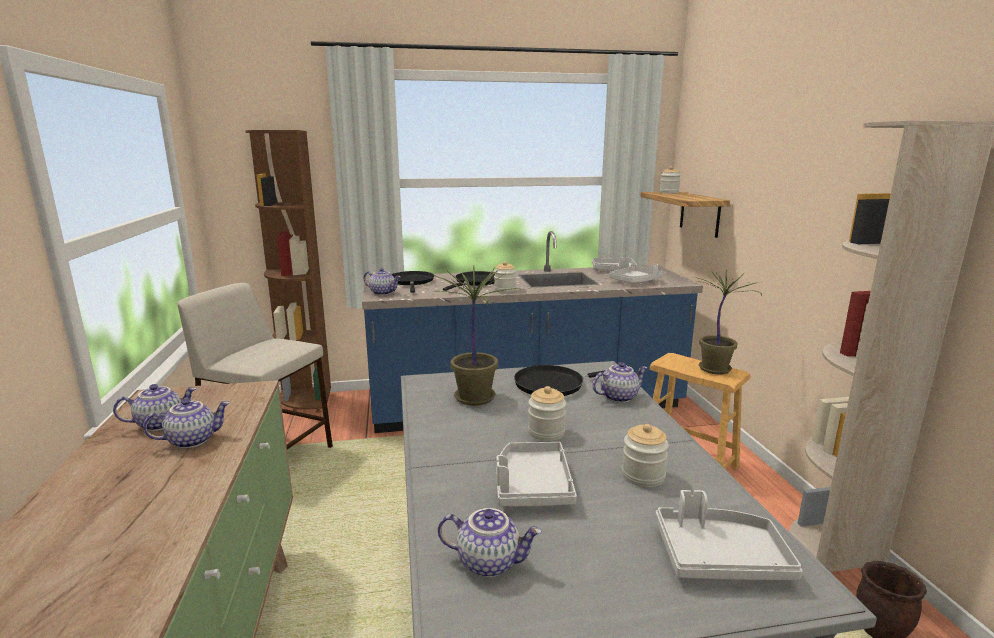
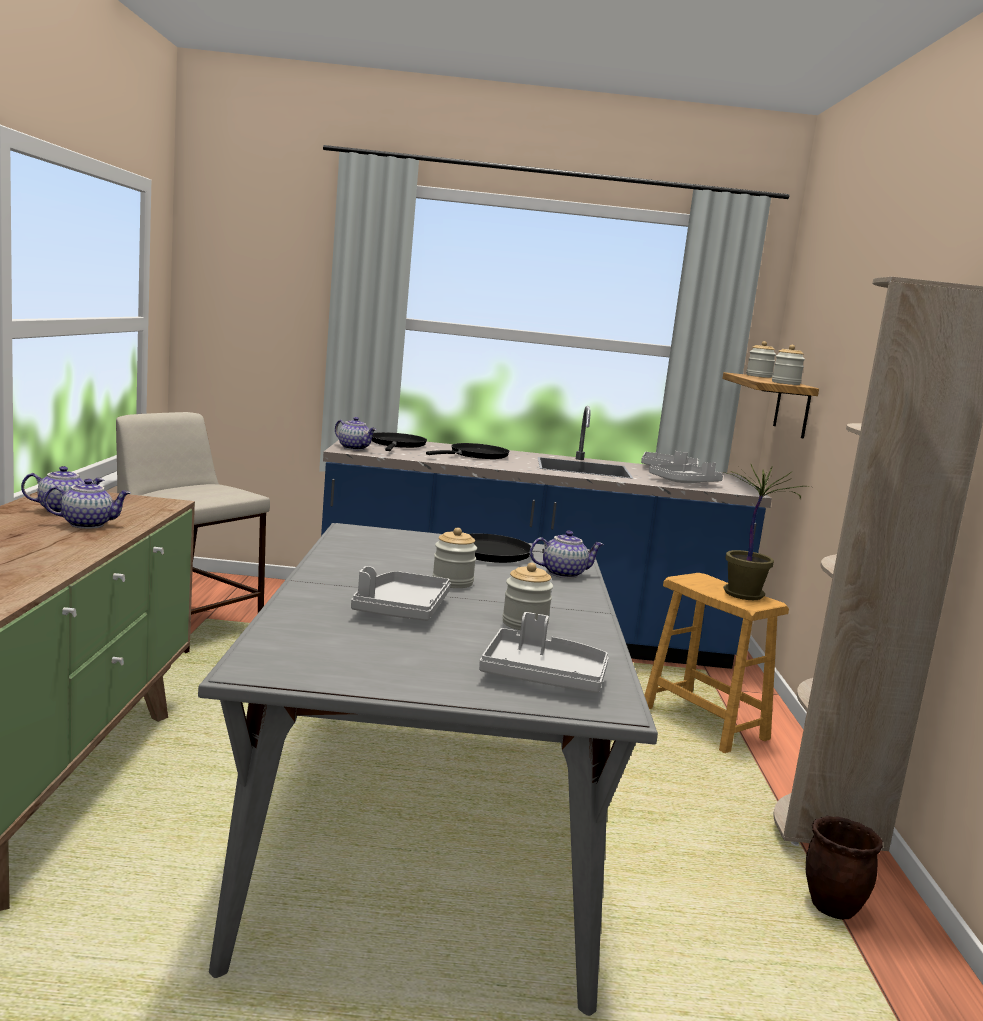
camera: 10 degrees right, 5 degrees down
(306, 405) = (250, 586): brown bookcase -> none
(476, 398) = (399, 549): potted plant -> none
(489, 561) = (316, 640): teapot -> none
(504, 290) = (504, 466): jar -> jar (785, 383)

